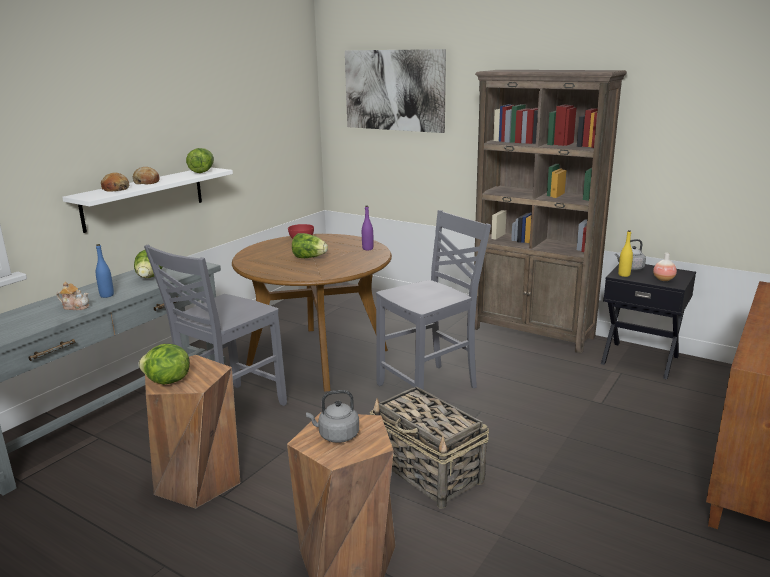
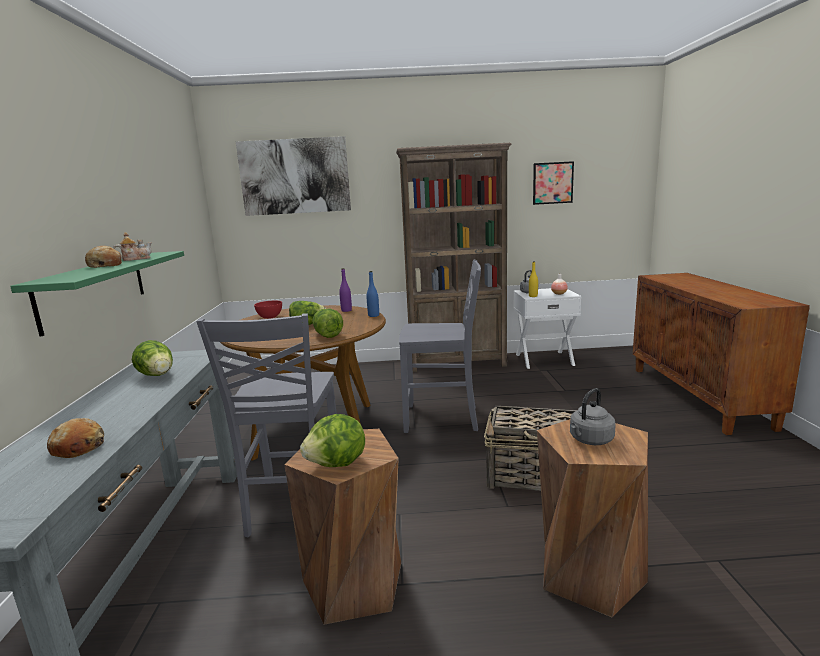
camera: 35 degrees left, 5 degrees down
(75, 307) = (108, 424): teapot -> teapot (135, 259)
(107, 295) = (132, 403): blue bottle -> blue bottle (373, 315)
(115, 189) = (78, 272): bread -> bread (78, 447)
(144, 198) = (95, 289): white shelf -> green shelf
(202, 171) = (151, 254): lettuce -> lettuce (327, 335)
(430, 386) = (443, 419): grey chair -> grey chair turned 75 degrees clockwise
(640, 359) = (544, 359): black nightstand -> white nightstand
(698, 125) = (552, 183): none -> picture

